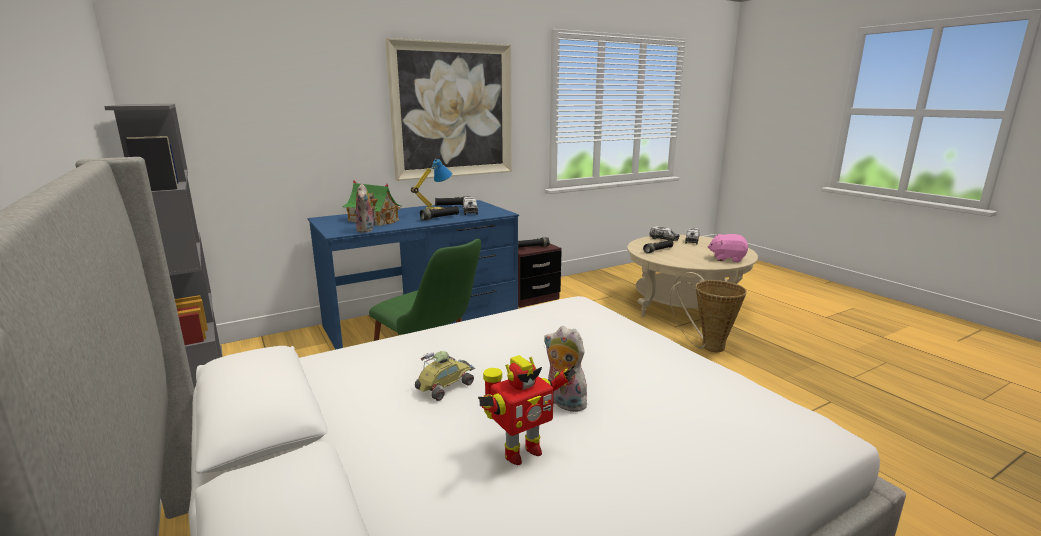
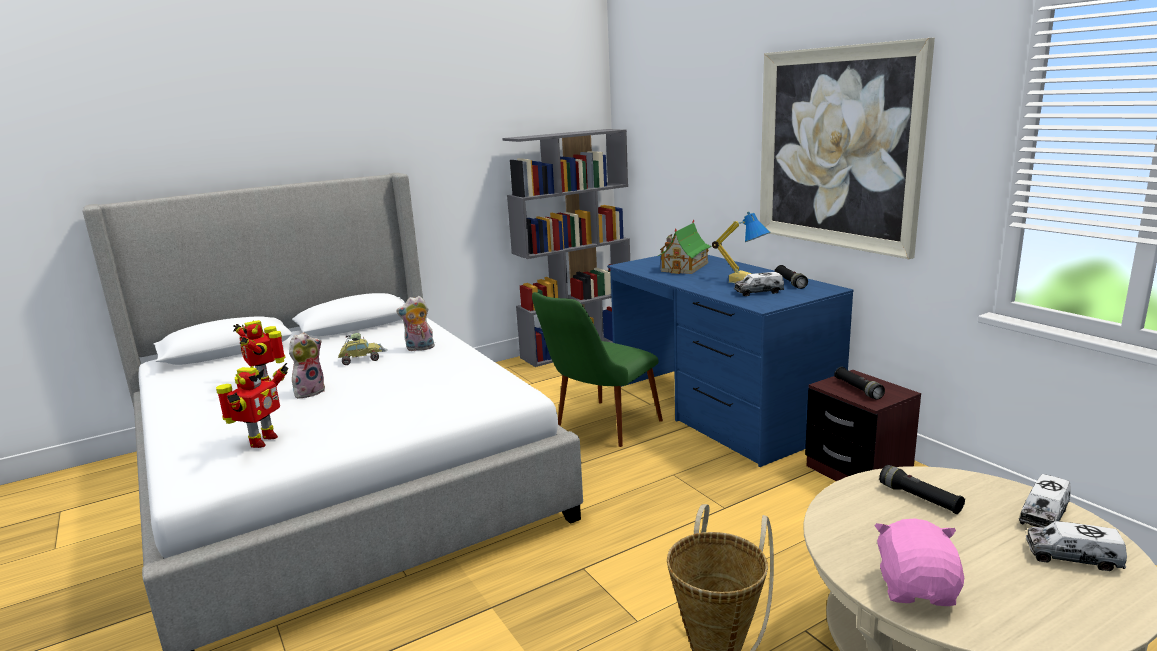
camera: 90 degrees right, 0 degrees up
(366, 230) = (640, 270): plush toy -> plush toy (419, 349)
(440, 218) = (712, 285): black flashlight -> none
(445, 385) = (362, 358): toy car -> toy car turned 60 degrees counterclockwise
(714, 403) = (260, 441): none -> toy robot

